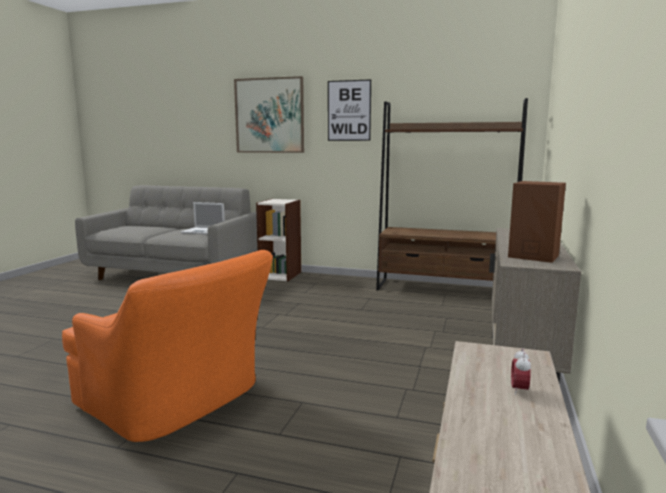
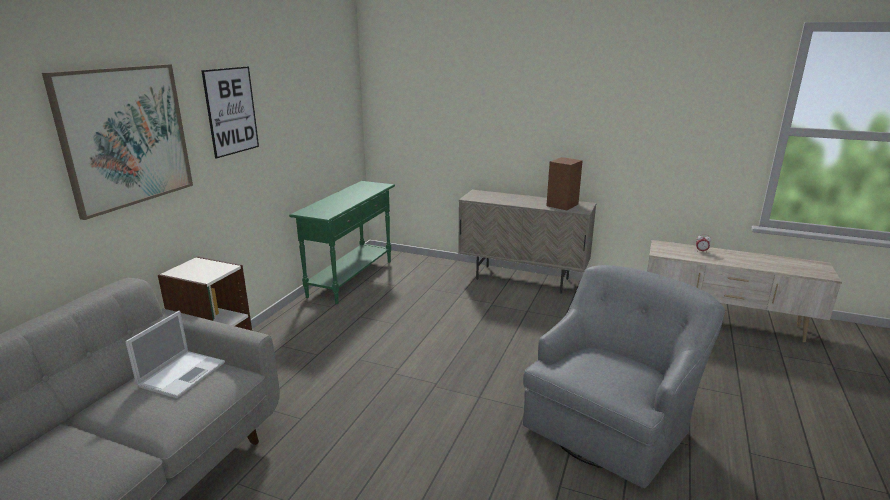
camera: 85 degrees left, 10 degrees up
(178, 402) = (611, 422): orange armchair -> grey armchair
(444, 290) = (351, 278): brown bookcase -> green console table

